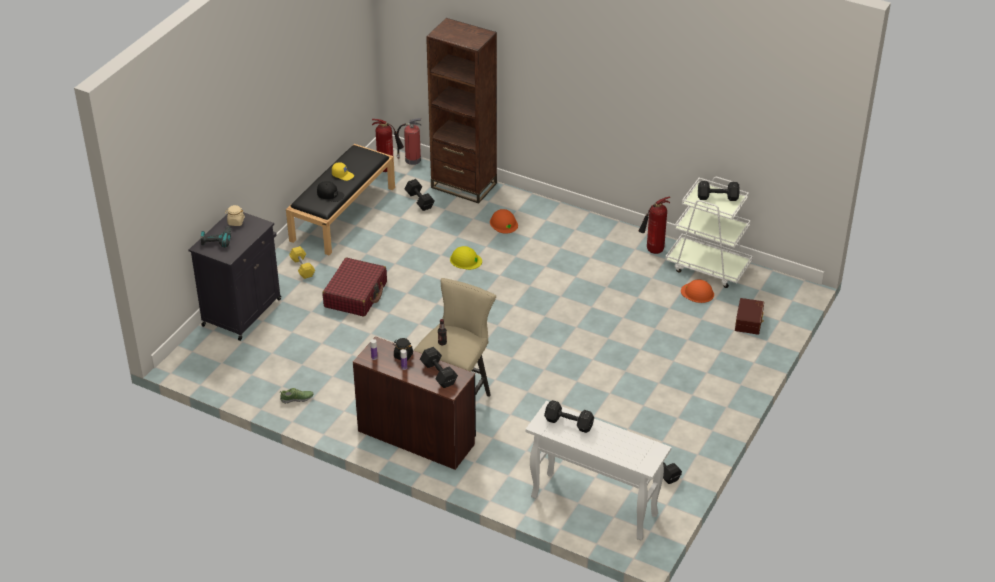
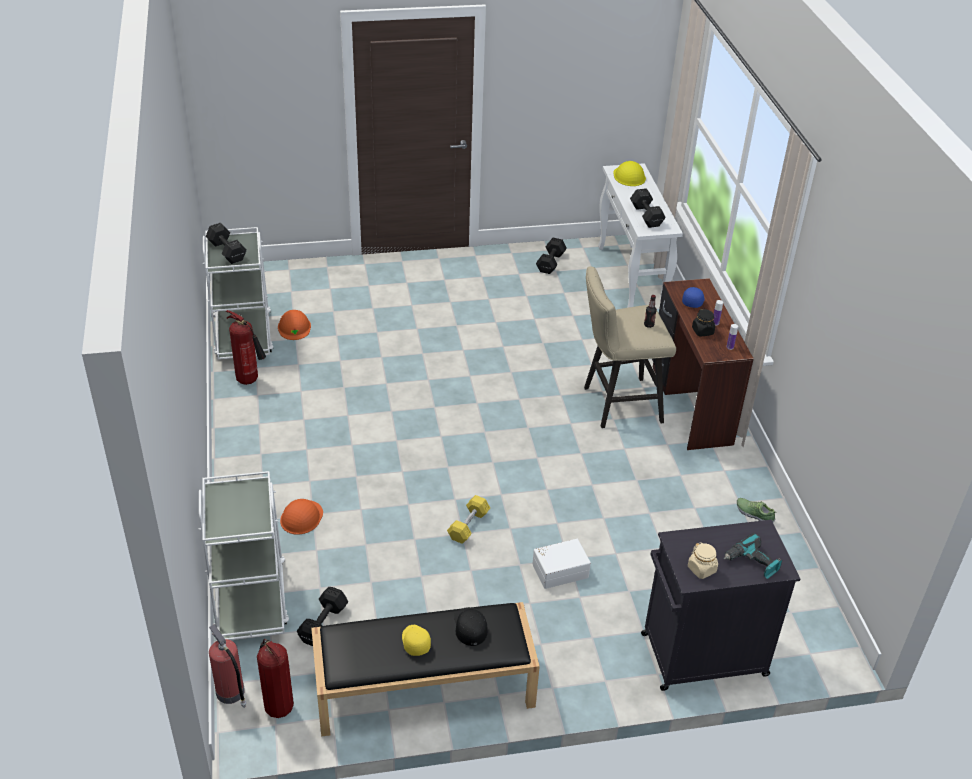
camera: 130 degrees left, 0 degrees up
(302, 267) = (568, 654): yellow dumbbell -> yellow dumbbell (468, 526)
(356, 295) = (559, 569): red suitcase -> white storage box
(438, 373) = (693, 300): black dumbbell -> blue cap
(463, 185) = (250, 598): brown bookcase -> white cart
(465, 260) = (403, 512): yellow hard hat -> yellow hard hat (629, 176)
(749, 322) = (308, 284): brown storage box -> none

